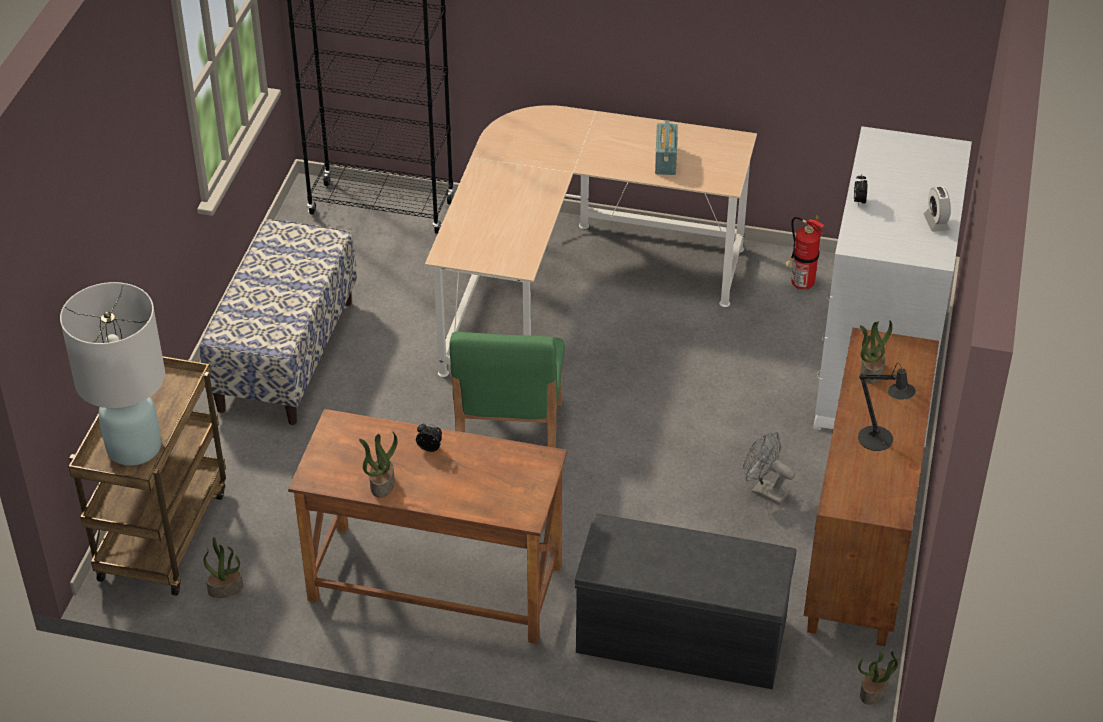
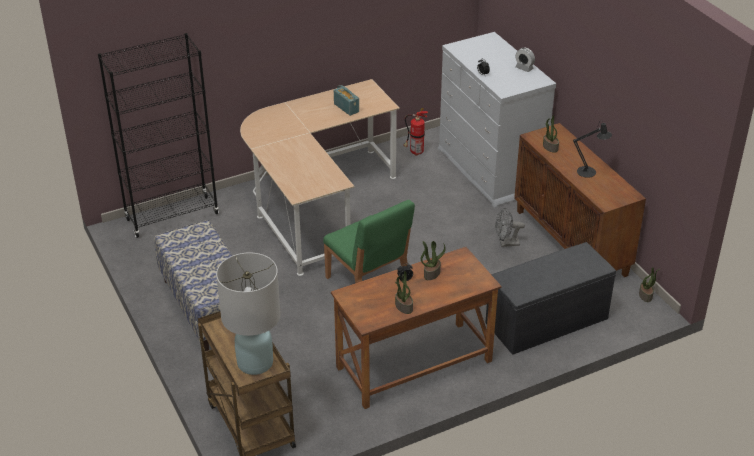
camera: 40 degrees left, 5 degrees down
(226, 588) = (316, 428): potted plant -> potted plant (431, 273)

